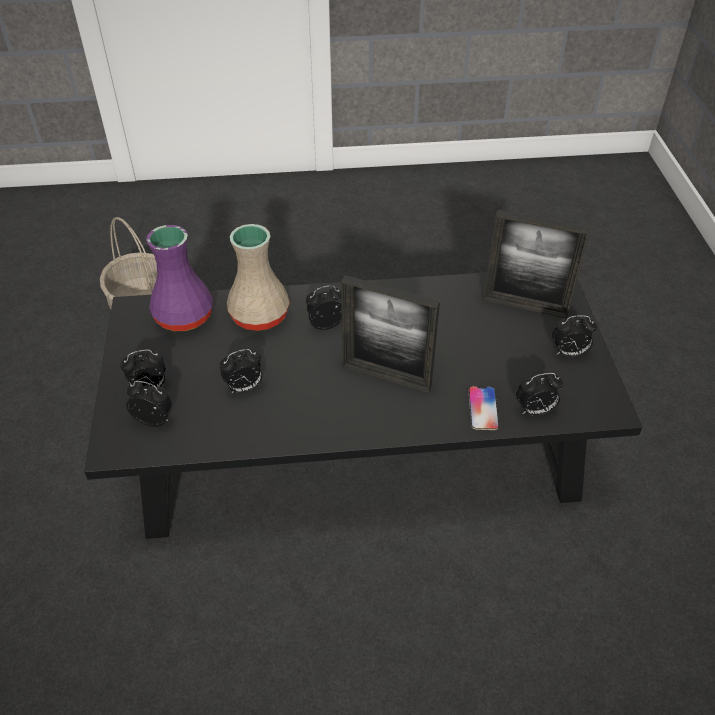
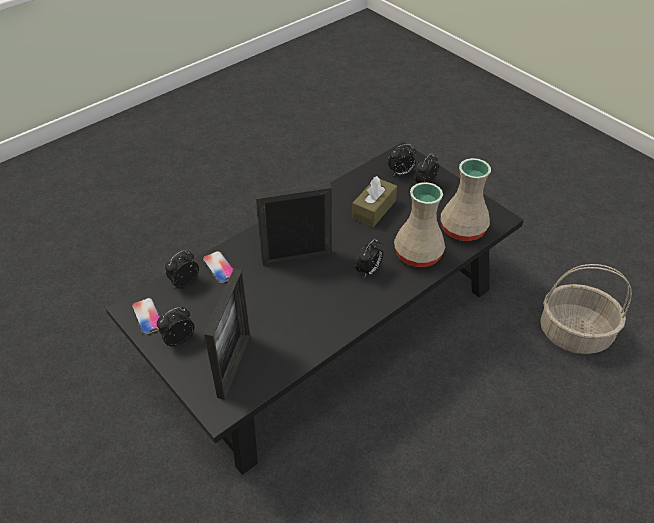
camera: 145 degrees right, 0 degrees up
(185, 317) = (461, 229): purple vase -> beige vase
(244, 388) = (374, 209): alarm clock -> brown tissue box
(525, 306) = (234, 365): picture frame -> picture frame turned 120 degrees clockwise
(594, 391) = (147, 316): none -> phone

